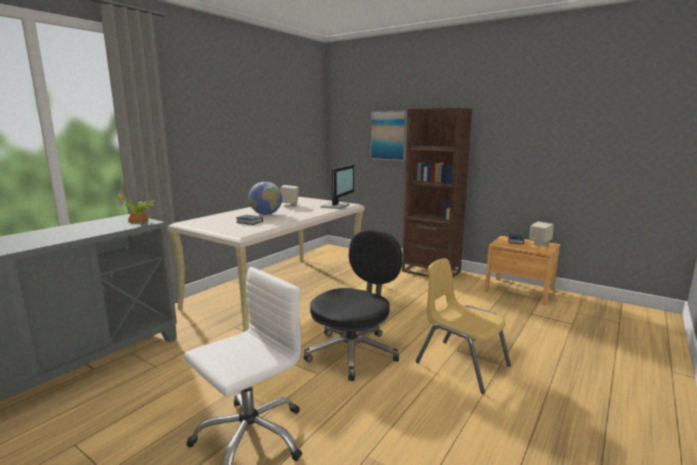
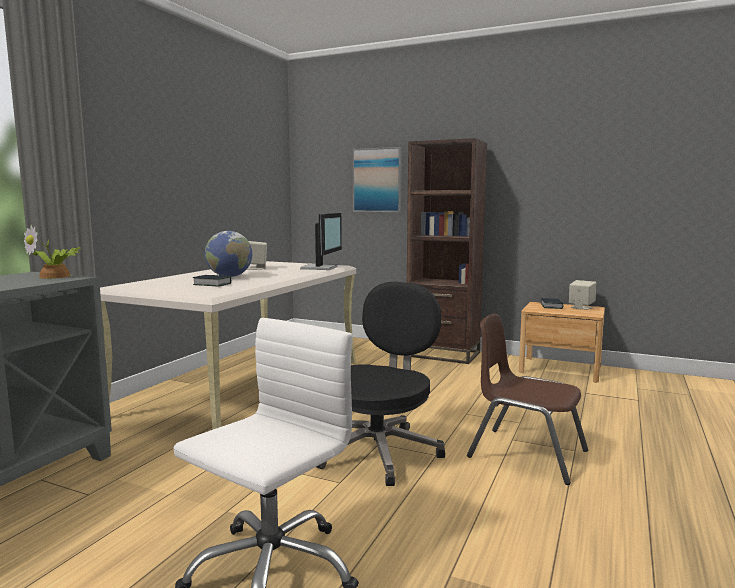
camera: 10 degrees left, 5 degrees down
(461, 364) = (526, 454): yellow chair -> brown chair

